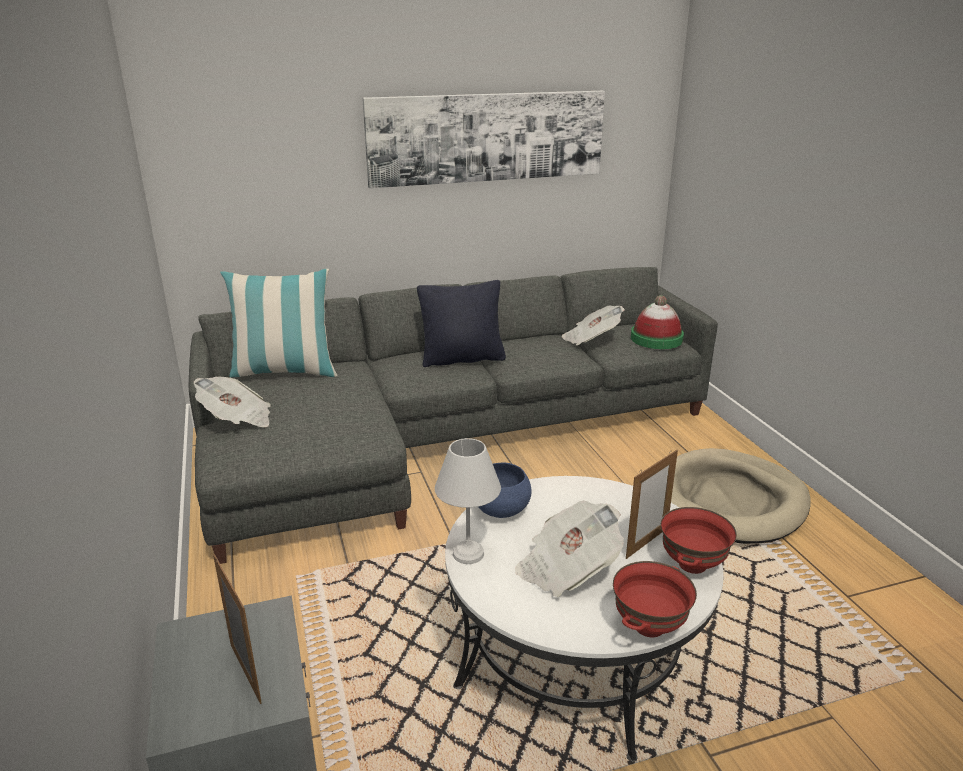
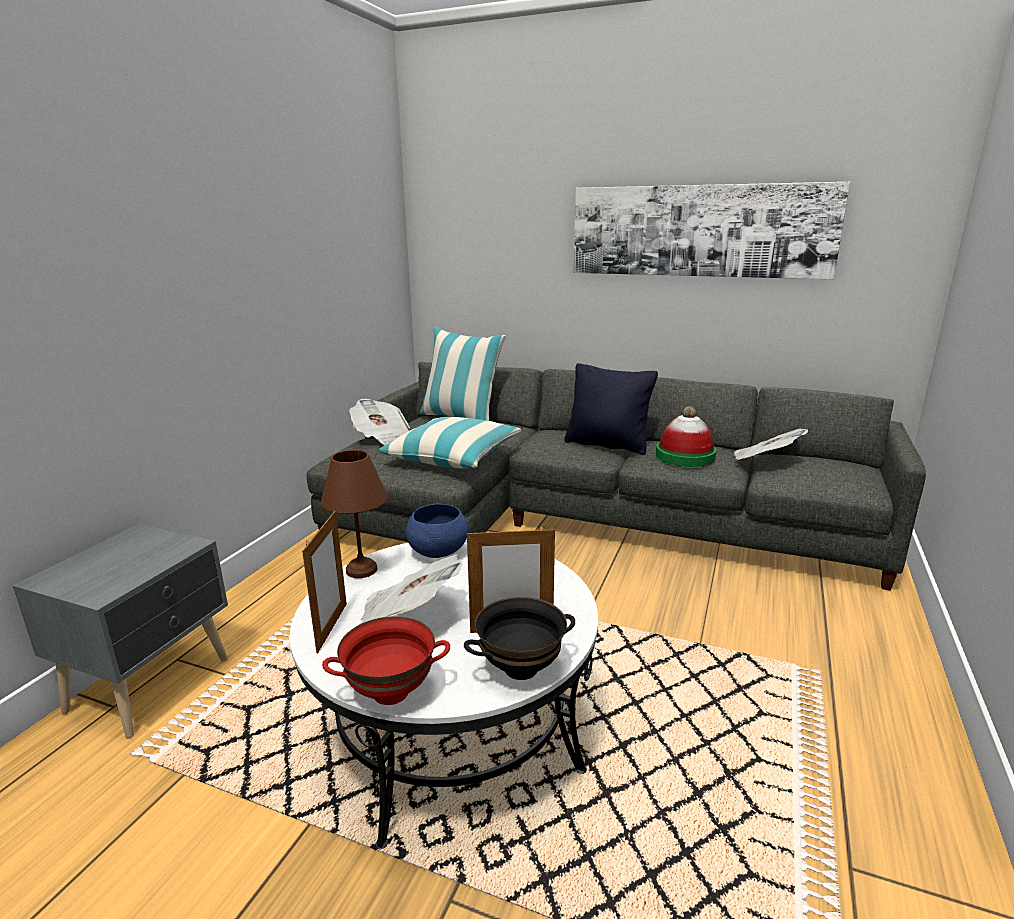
camera: 40 degrees right, 5 degrees down
(245, 673) = (118, 569): picture frame -> picture frame (332, 627)
(347, 416) = (453, 457): none -> pillow
(467, 554) = (360, 570): white table lamp -> brown table lamp
(656, 339) = (842, 477): hat -> hat (685, 456)
(693, 565) = (521, 669): red bowl -> black bowl
(729, 501) = (813, 686): beige dog bed -> none

